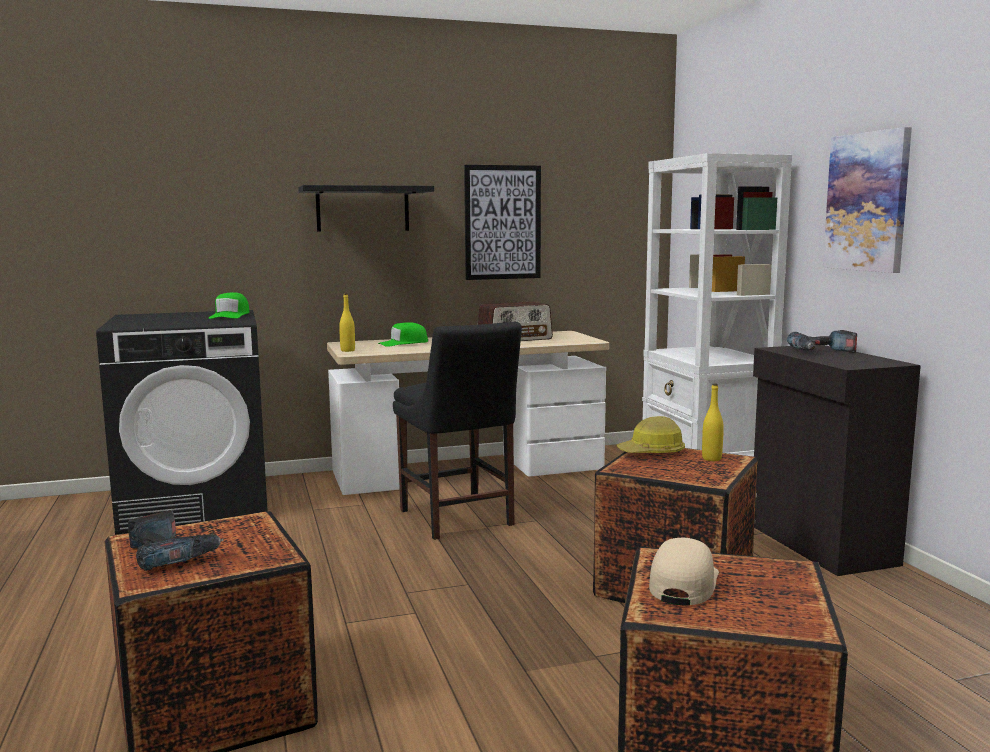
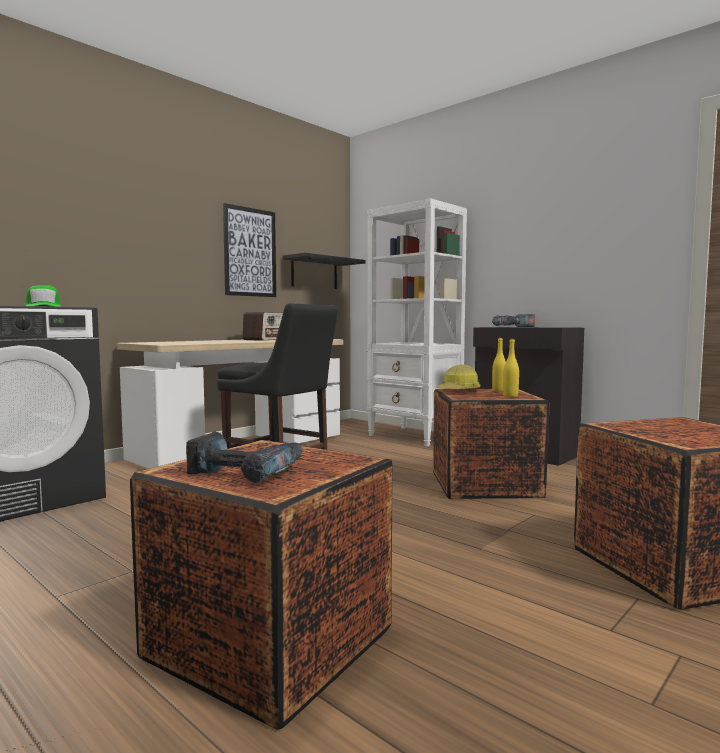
camera: 30 degrees left, 5 degrees down
(347, 350) = (154, 343): yellow bottle -> yellow bottle (510, 396)
(362, 209) = (145, 228): black shelf -> black shelf (314, 273)
(403, 343) = (190, 341): green cap -> none
(683, 583) = (657, 432): beige cap -> none
(867, 202) = (530, 233): picture -> none

